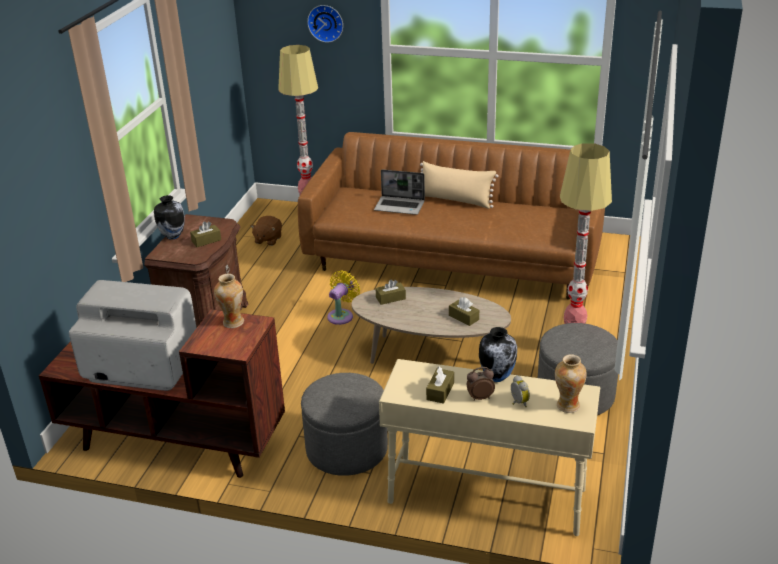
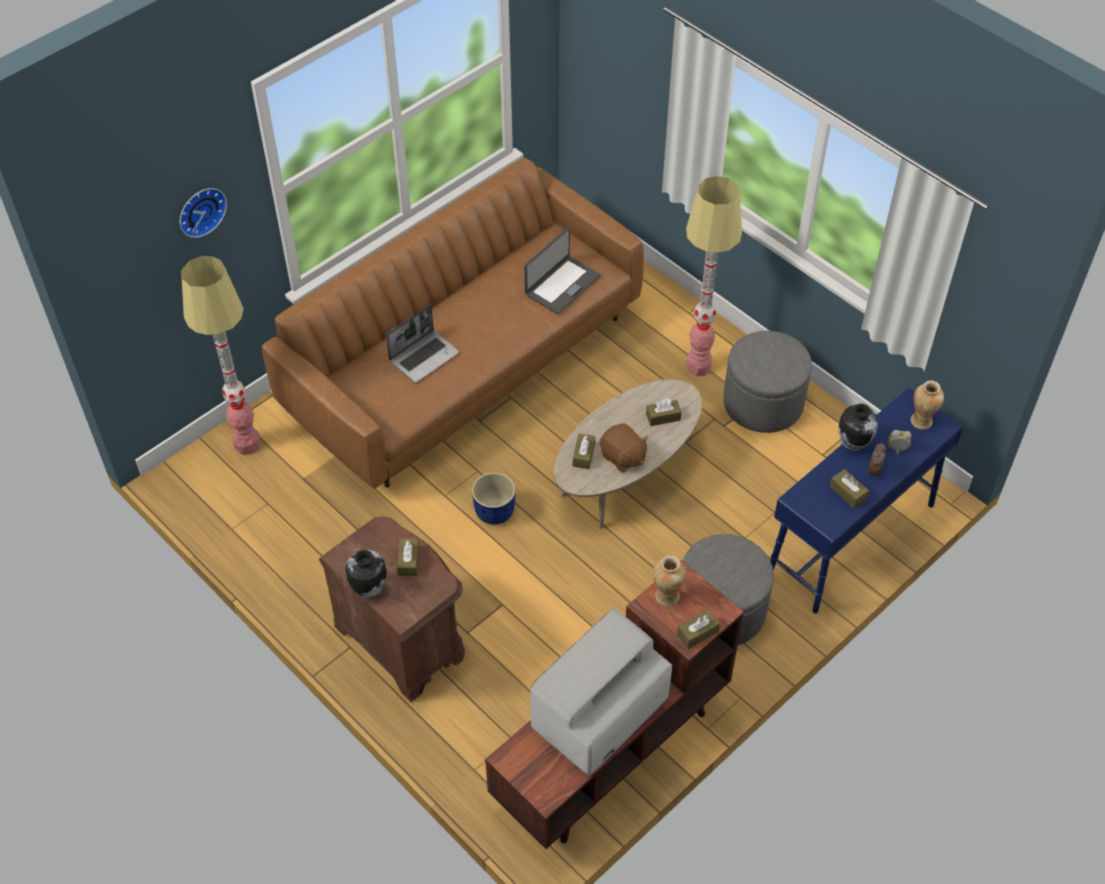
camera: 60 degrees left, 20 degrees up
(208, 346) = (697, 633): none -> brown tissue box
(268, 240) = (266, 508): brown plush toy -> brown plush toy (622, 457)
(342, 315) = (494, 512): yellow fan -> blue planter
(455, 200) = (452, 305): beige pillow -> none
(486, 495) = (849, 538): beige console table -> blue console table
(525, 228) = (561, 285): none -> laptop

